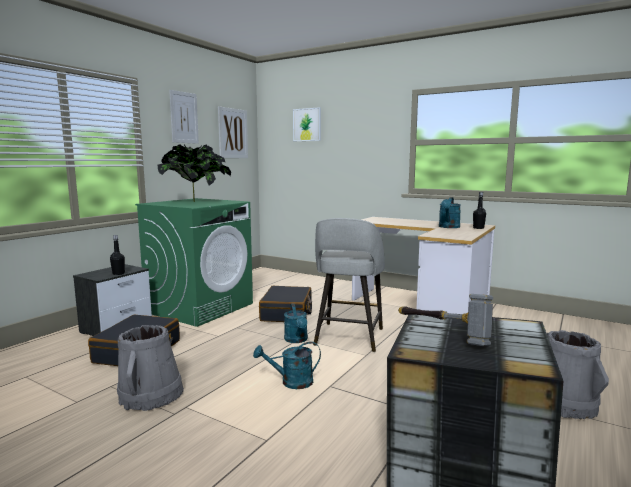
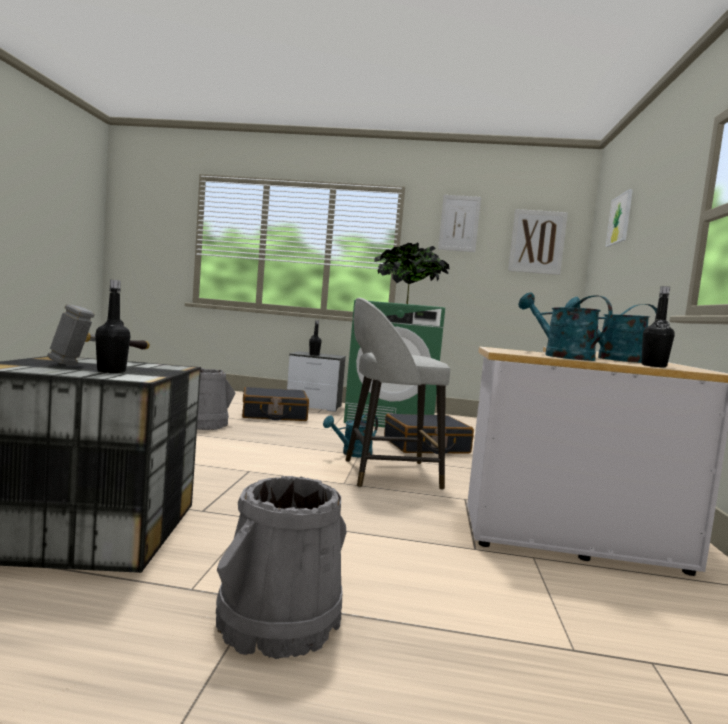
camera: 65 degrees right, 5 degrees down
(291, 382) = (247, 457): turquoise watering can -> turquoise watering can (560, 356)
(501, 331) = (111, 371): none -> black bottle

